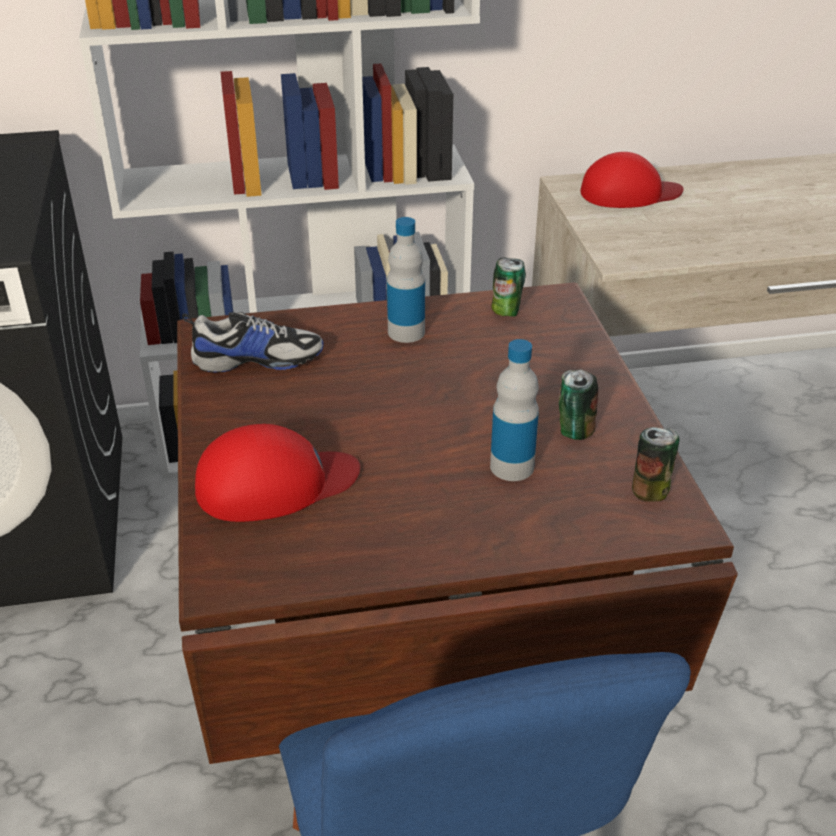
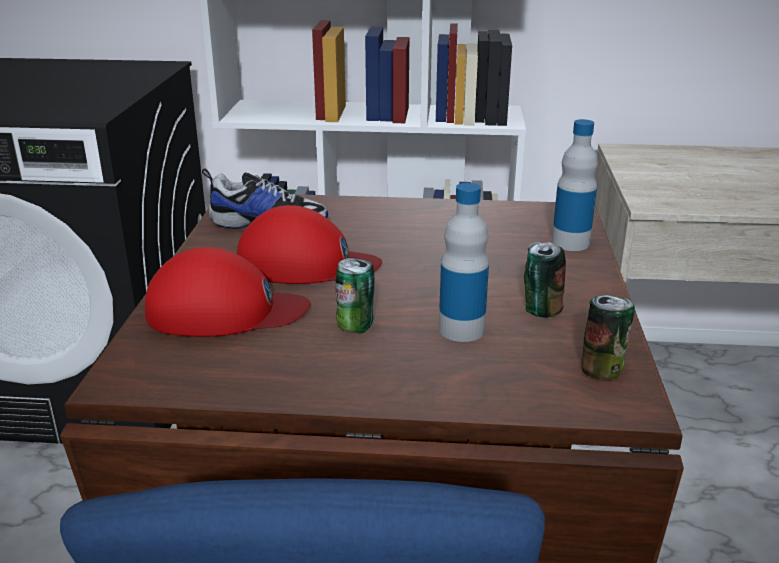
camera: 15 degrees right, 10 degrees down
(406, 332) = (412, 220): bottle -> bottle (570, 243)
(506, 311) = (515, 216): can -> can (355, 326)
(629, 193) = (678, 160): red cap -> red cap (306, 264)

